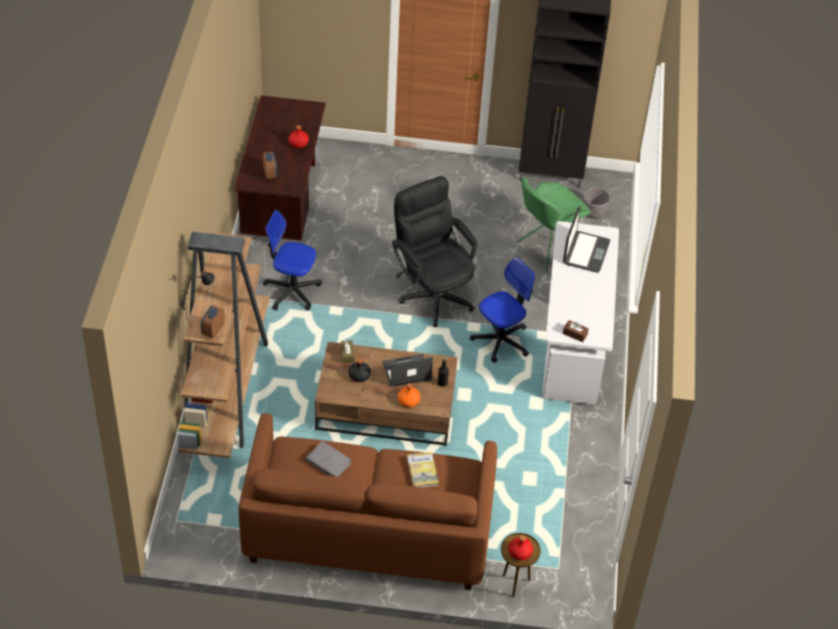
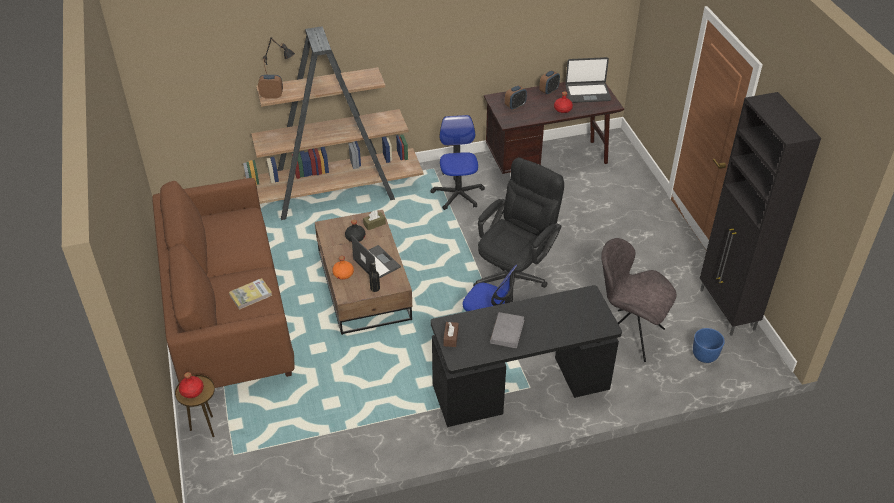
camera: 70 degrees right, 5 degrees down
(261, 140) = (549, 91): none -> alarm clock
(328, 462) = (238, 238): grey book -> grey book (507, 331)
(547, 248) = (628, 334): green chair -> grey chair
(574, 341) = (520, 388): white desk -> black desk
(585, 252) = (568, 316): laptop -> laptop (587, 93)
(593, 213) = (704, 356): grey planter -> blue planter

